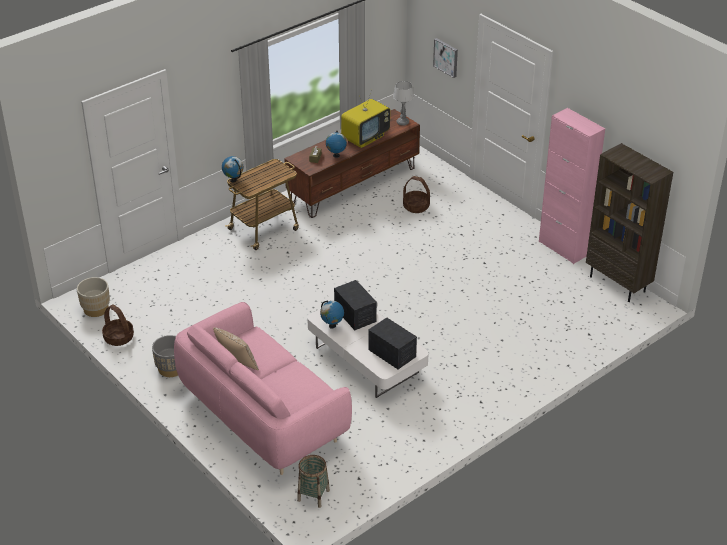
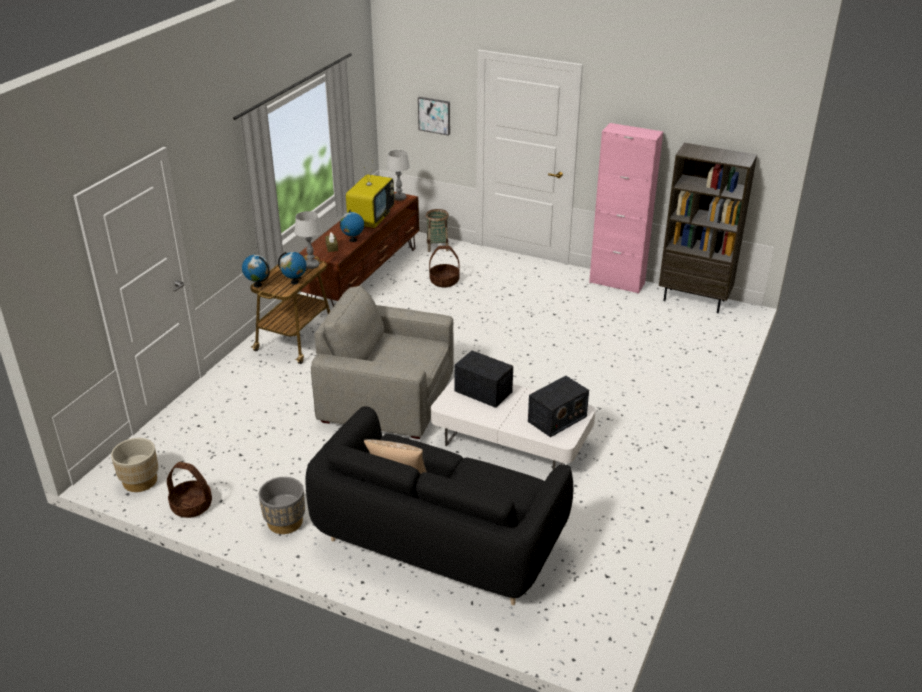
camera: 25 degrees left, 5 degrees down
(262, 415) = (439, 541): pink sofa -> black sofa
(283, 173) = (311, 266): none -> table lamp
(300, 298) = (387, 399): none -> grey armchair
(313, 495) = (571, 616): basket -> basket (437, 246)
(332, 326) = (467, 410): globe -> globe (294, 282)
(392, 353) = (557, 419): radio -> radio turned 120 degrees clockwise

